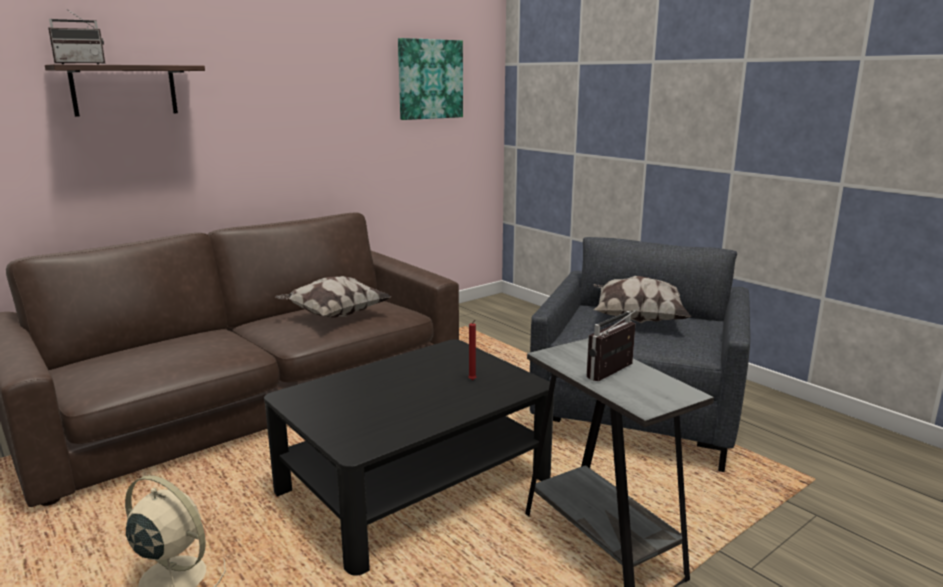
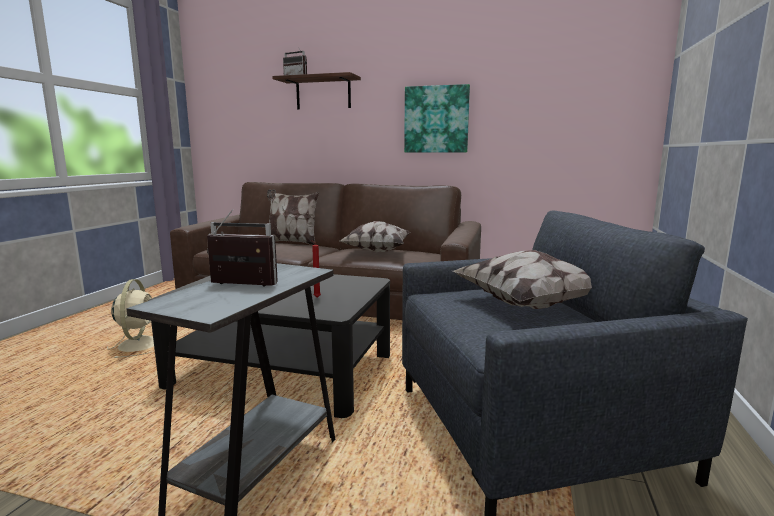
camera: 55 degrees right, 5 degrees down
(161, 341) = (292, 242): none -> pillow
(430, 79) = (565, 78): picture -> picture (436, 119)

